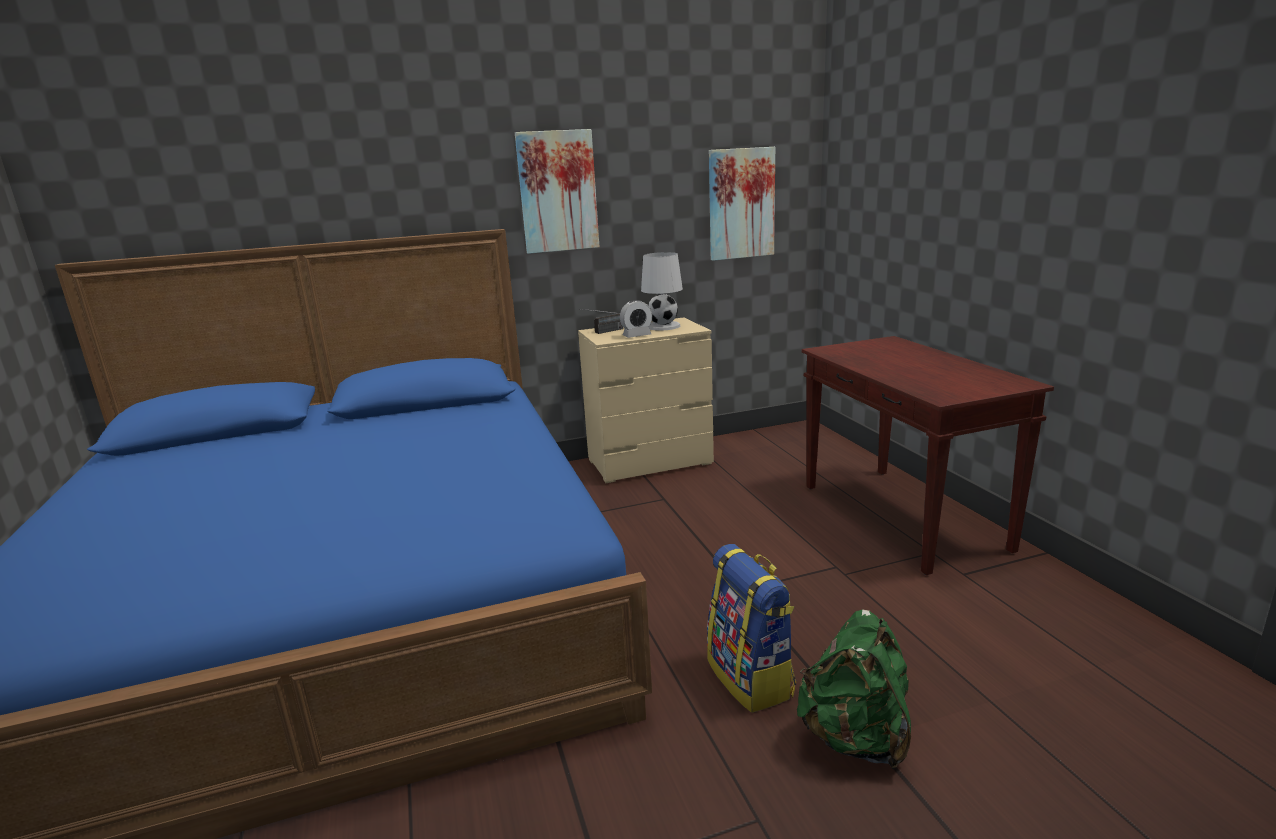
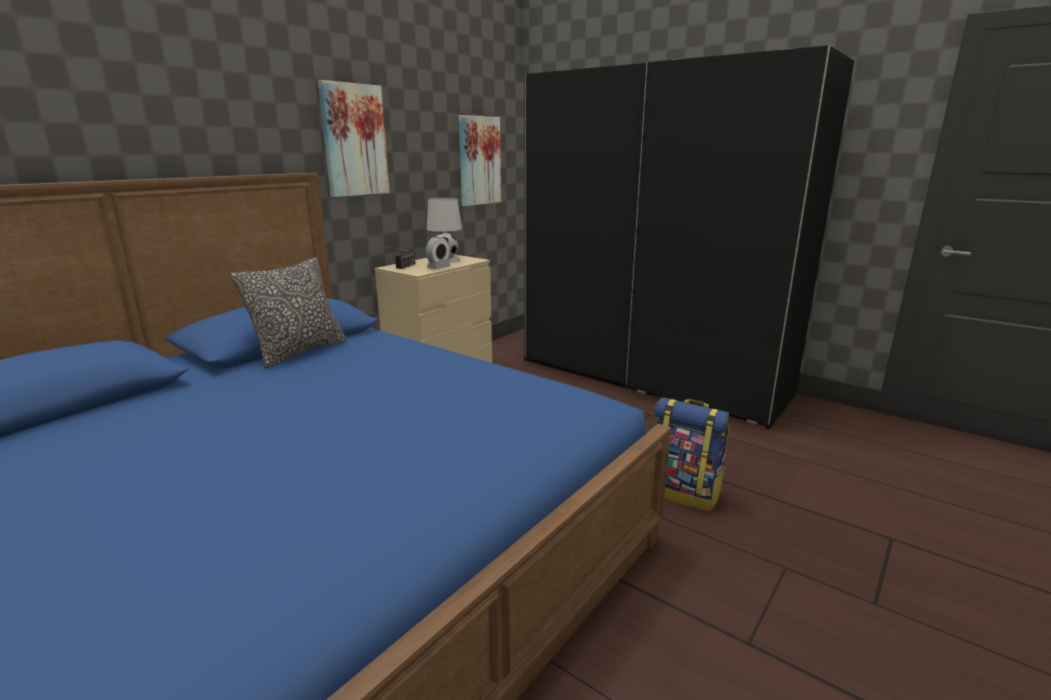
camera: 35 degrees left, 0 degrees up
(416, 413) = (299, 352): none -> pillow
(855, 738) = (774, 503): green backpack -> none
(903, 518) = (650, 377): brown console table -> black wardrobe

